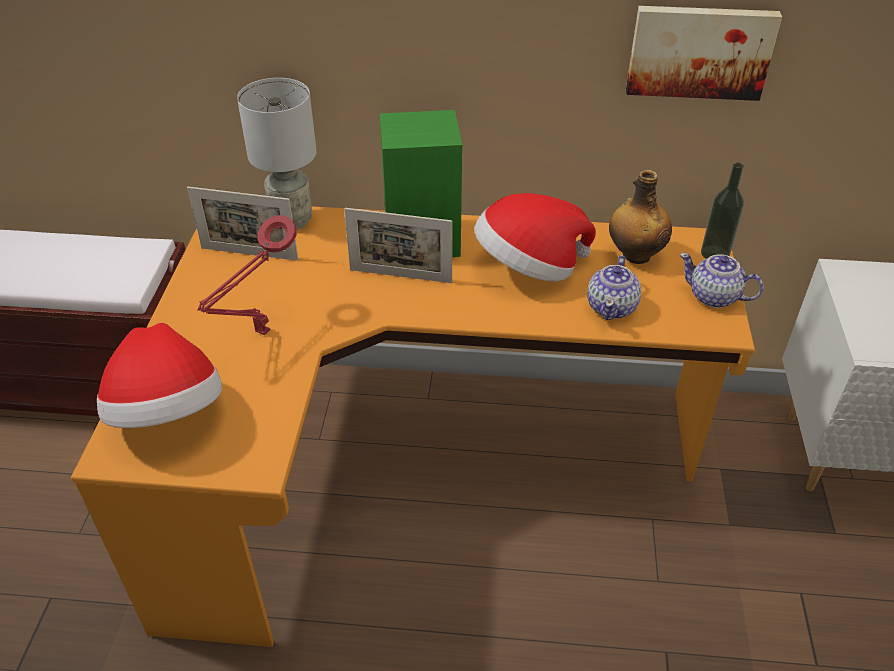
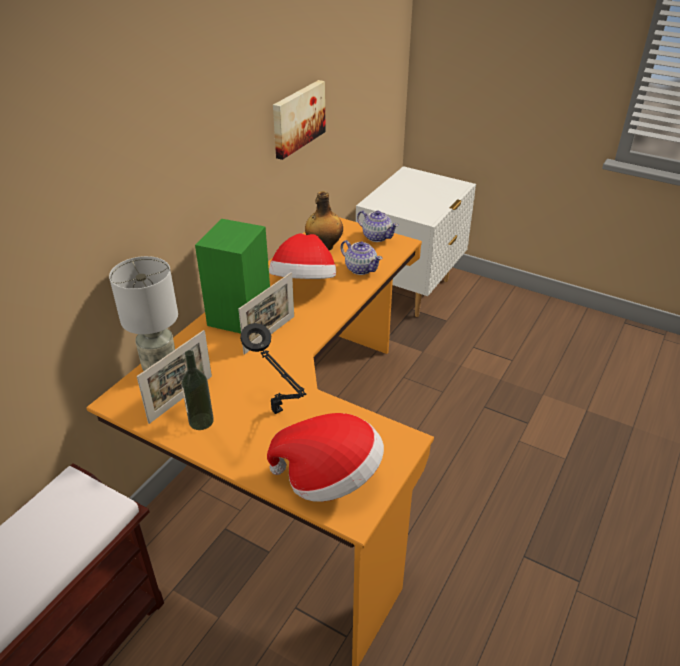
camera: 65 degrees left, 5 degrees down
(260, 334) = (279, 413): red table lamp -> black table lamp
(714, 297) = (376, 236): teapot -> teapot turned 105 degrees counterclockwise
(715, 253) = (343, 224): bottle -> bottle (201, 421)

